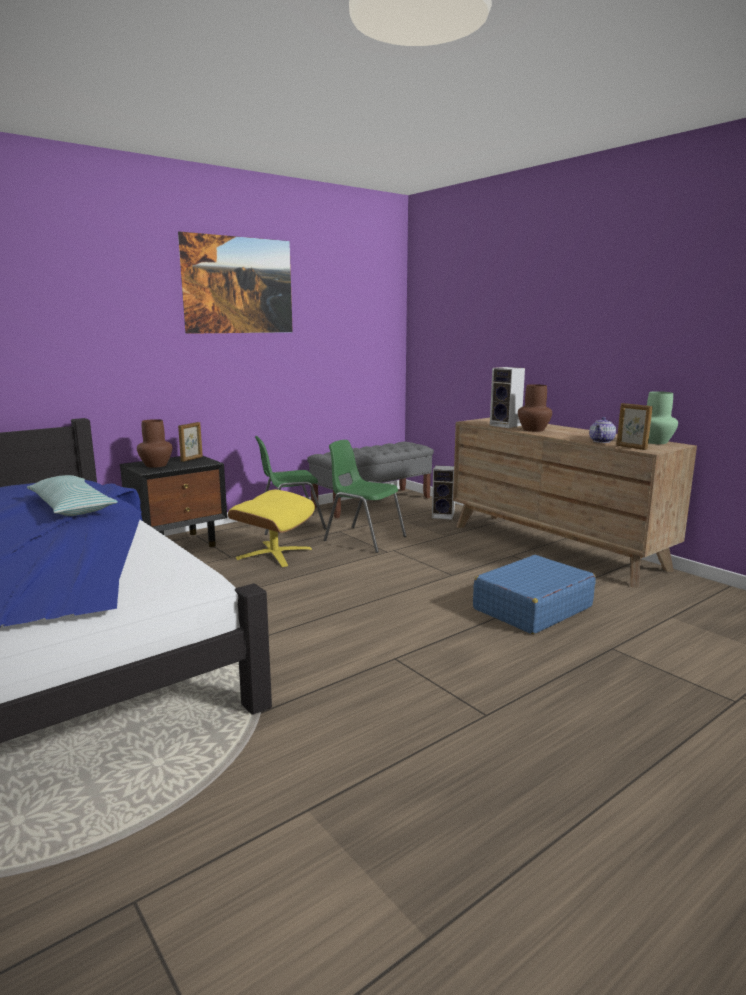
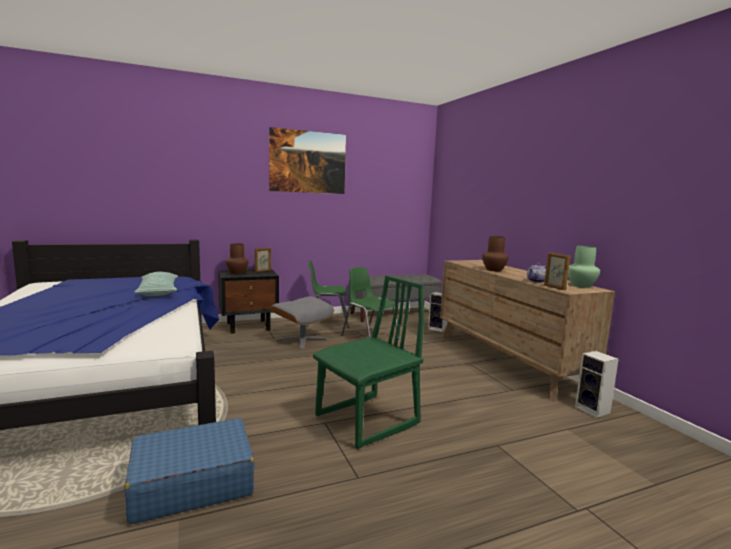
camera: 15 degrees right, 5 degrees down
(274, 553) = (302, 339): yellow ottoman -> grey ottoman
(445, 646) = (367, 420): none -> green chair
(506, 425) = (477, 265): speaker -> speaker (593, 410)
(532, 608) = (454, 403): blue suitcase -> blue suitcase (191, 482)

